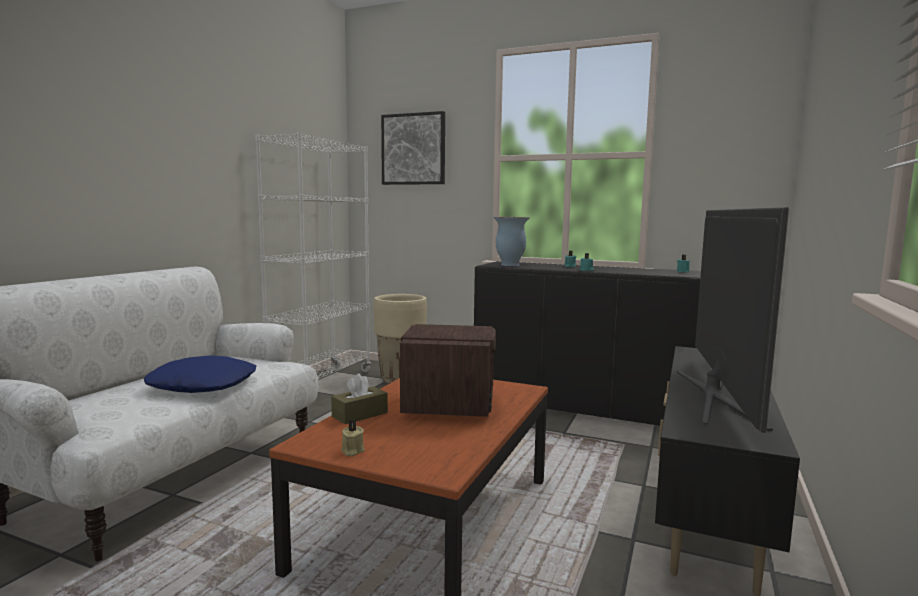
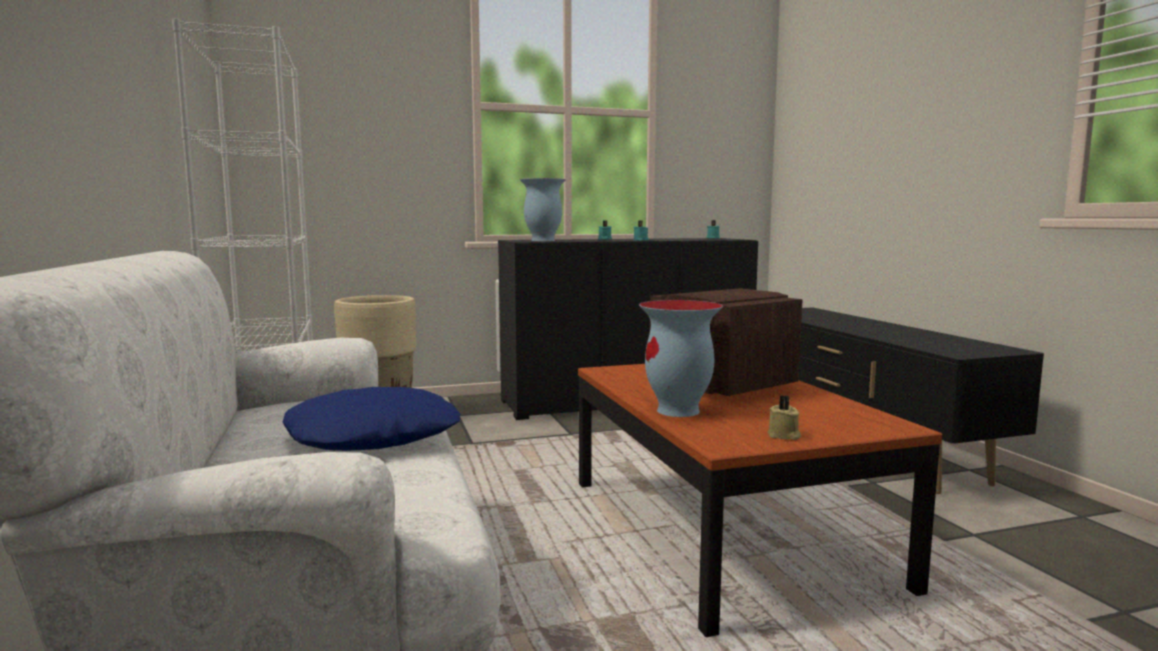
camera: 40 degrees left, 0 degrees up
(360, 415) = (679, 411): brown tissue box -> vase
(413, 149) = (346, 82): picture -> none
(718, 397) = (895, 333): television -> none

